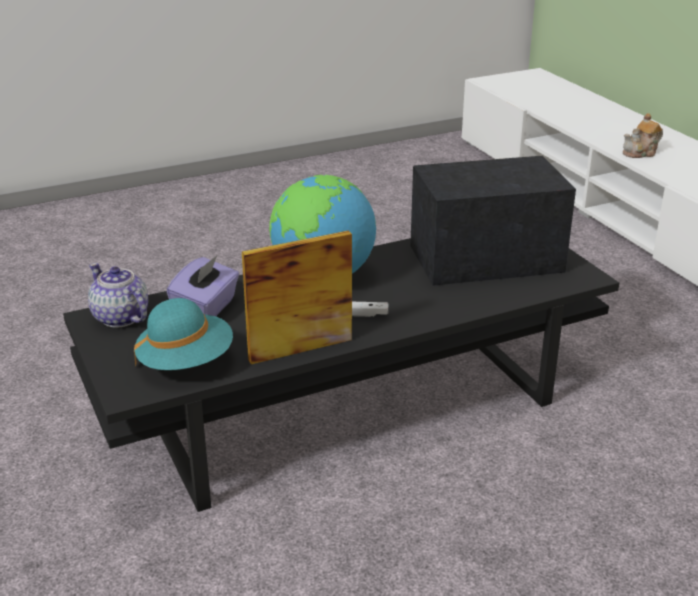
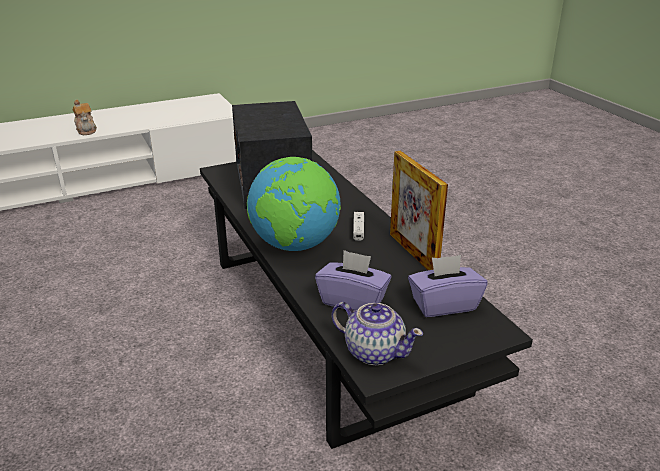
camera: 90 degrees left, 0 degrees up
(120, 318) = (374, 351): teapot -> teapot turned 105 degrees counterclockwise
(186, 362) = (444, 304): turquoise hat -> purple tissue box

